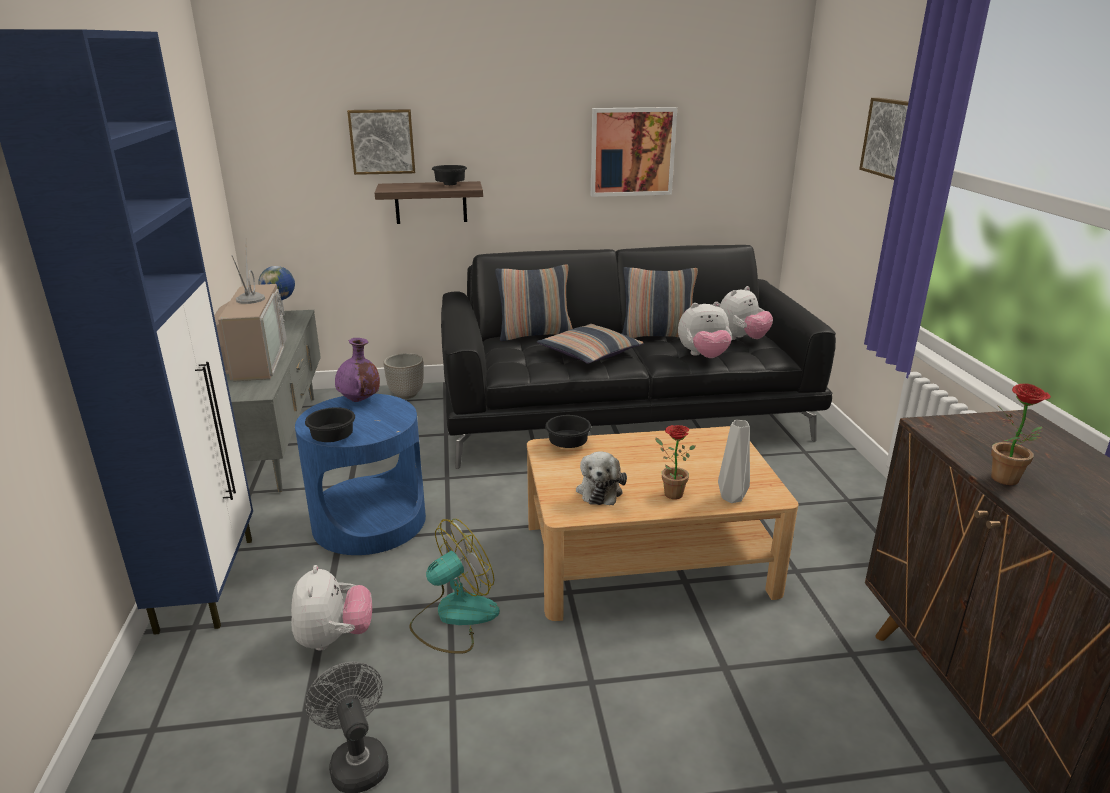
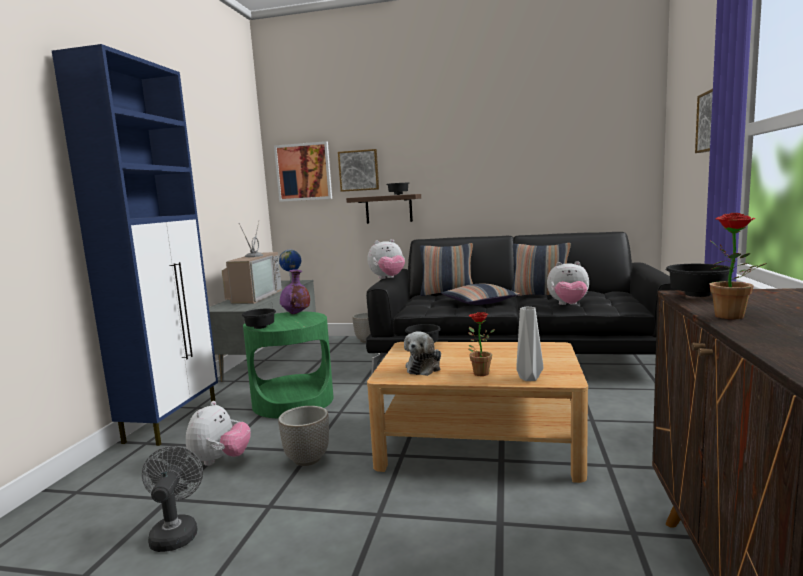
camera: 20 degrees right, 15 degrees down
(369, 521) = (293, 401): blue side table -> green side table
(454, 617) = (307, 459): fan -> planter
(632, 152) = (528, 169): picture -> picture (303, 172)
(741, 339) = (608, 298): plush toy -> plush toy (388, 278)
(949, 432) = (698, 296): none -> black bowl

